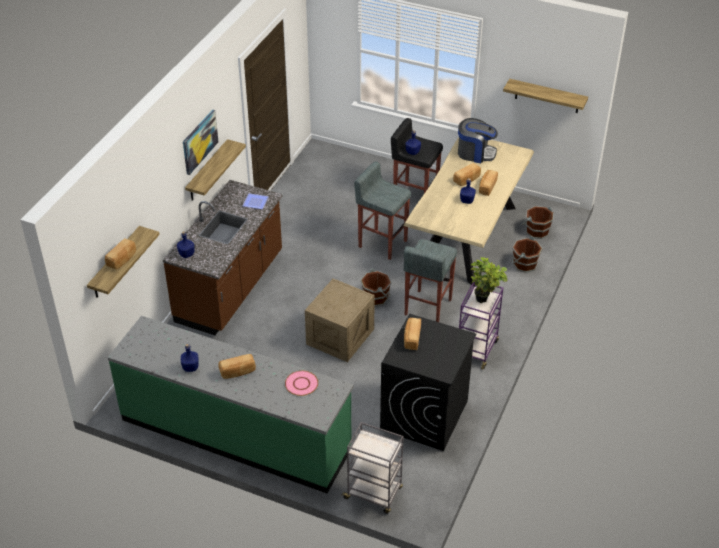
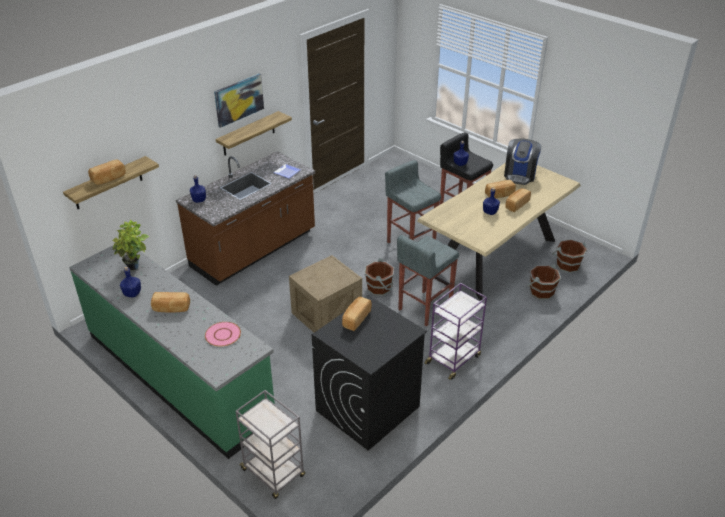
camera: 20 degrees right, 5 degrees down
(475, 153) = (520, 175): coffee machine -> coffee machine turned 75 degrees clockwise
(485, 300) = (464, 305): potted plant -> potted plant (135, 268)
(547, 96) = (601, 127): shelf -> none

